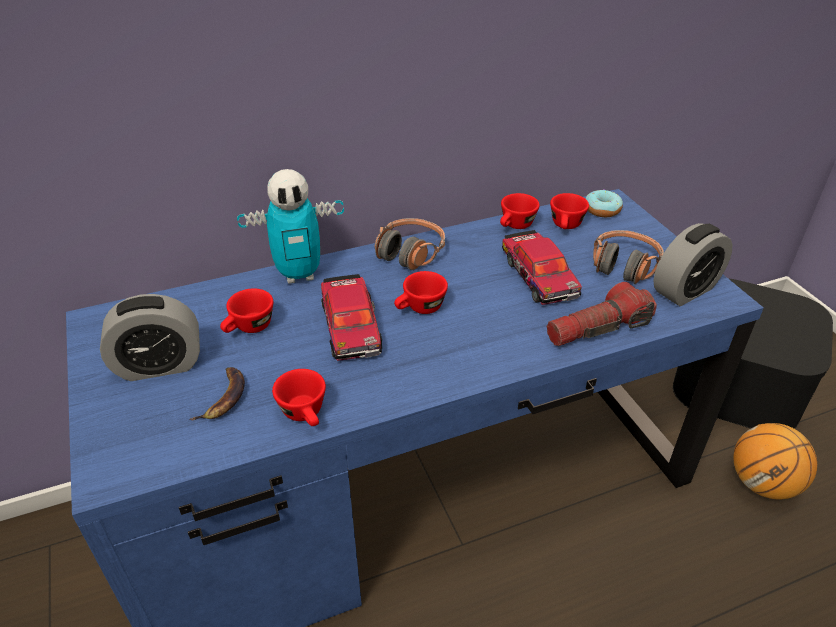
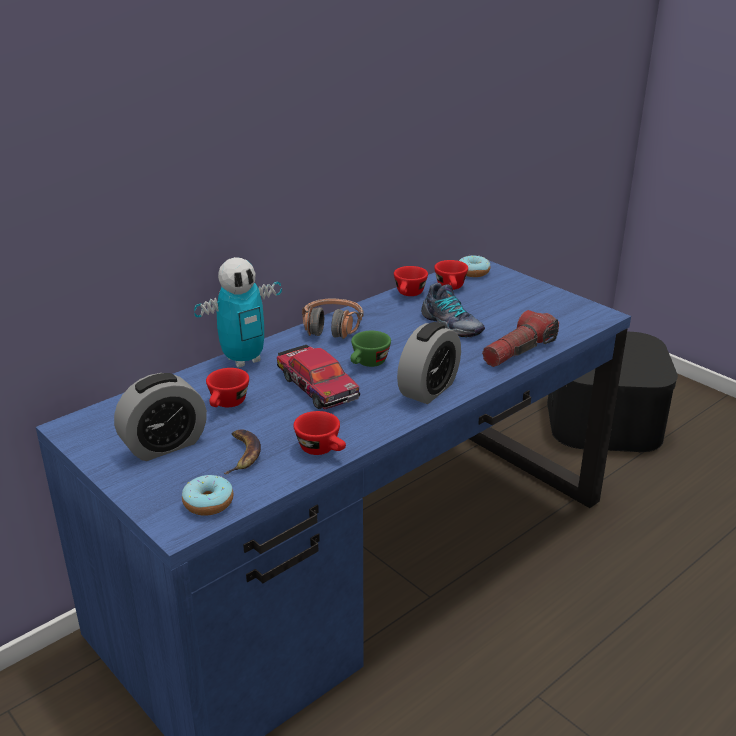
camera: 20 degrees left, 10 degrees down
(151, 454) = (208, 503): none -> donut
(420, 309) = (368, 364): red cup -> green cup
(539, 276) = (451, 325): toy car -> shoe
(624, 265) = (513, 307): headphones -> none
(685, 290) = (569, 315): alarm clock -> alarm clock (428, 390)
(763, 484) = (655, 489): basketball -> none

